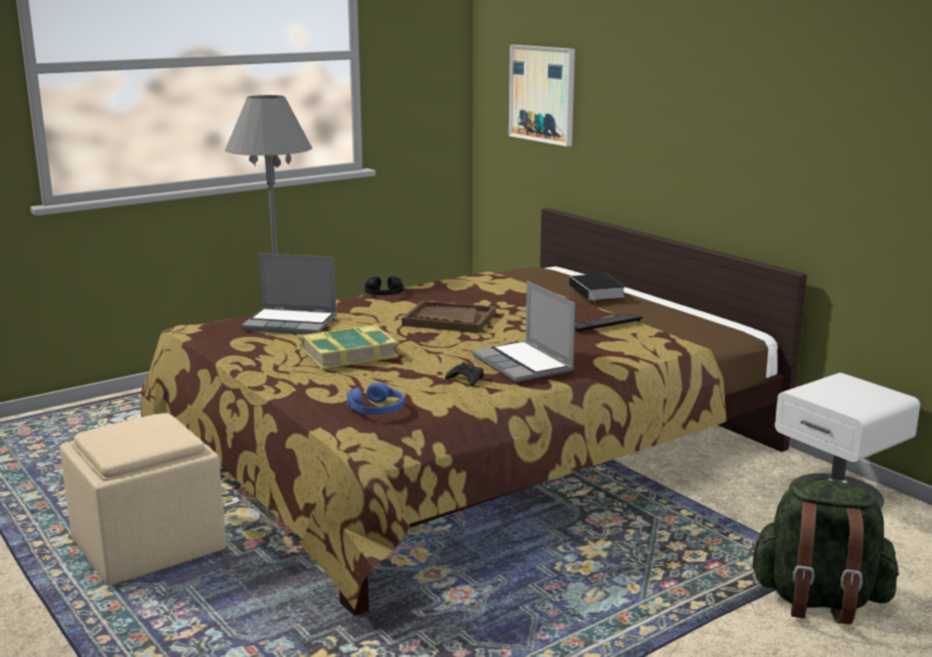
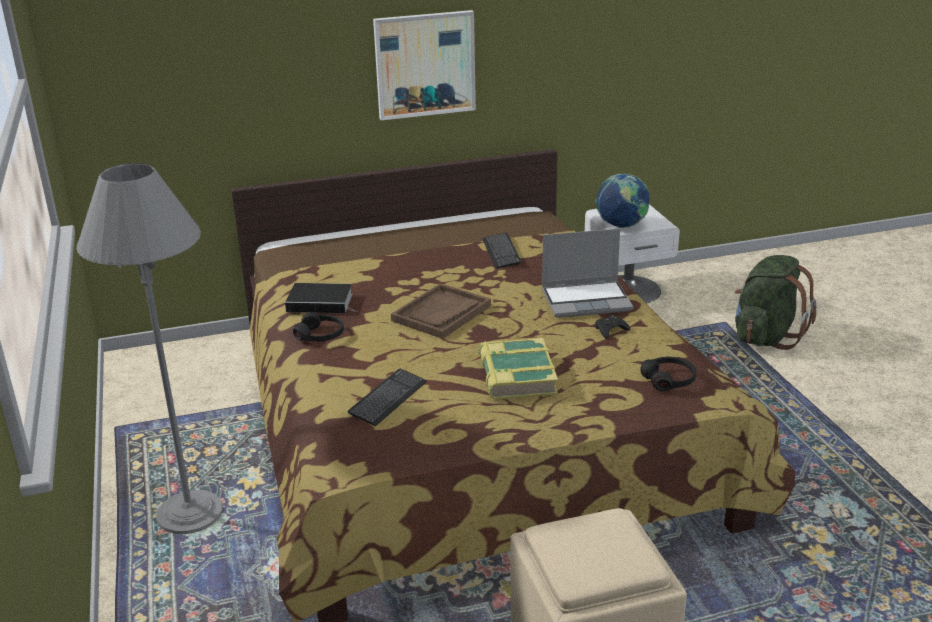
camera: 70 degrees left, 10 degrees up
(292, 323) = (388, 399): laptop -> keyboard
(377, 410) = (669, 380): blue headphones -> black headphones
(542, 94) = (192, 68): picture -> picture (425, 64)
(597, 291) = (402, 237): book -> book (322, 302)
(813, 391) = (622, 226): none -> globe

